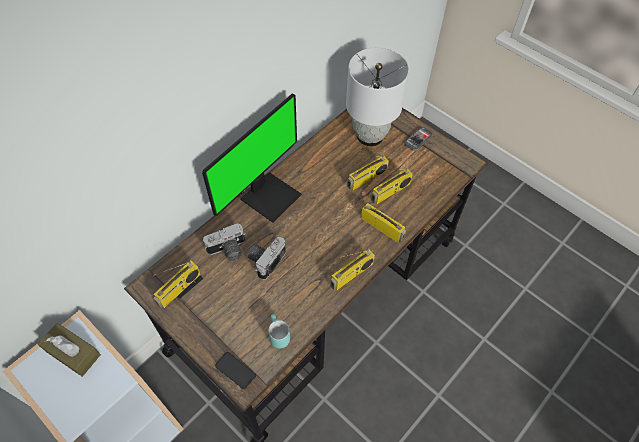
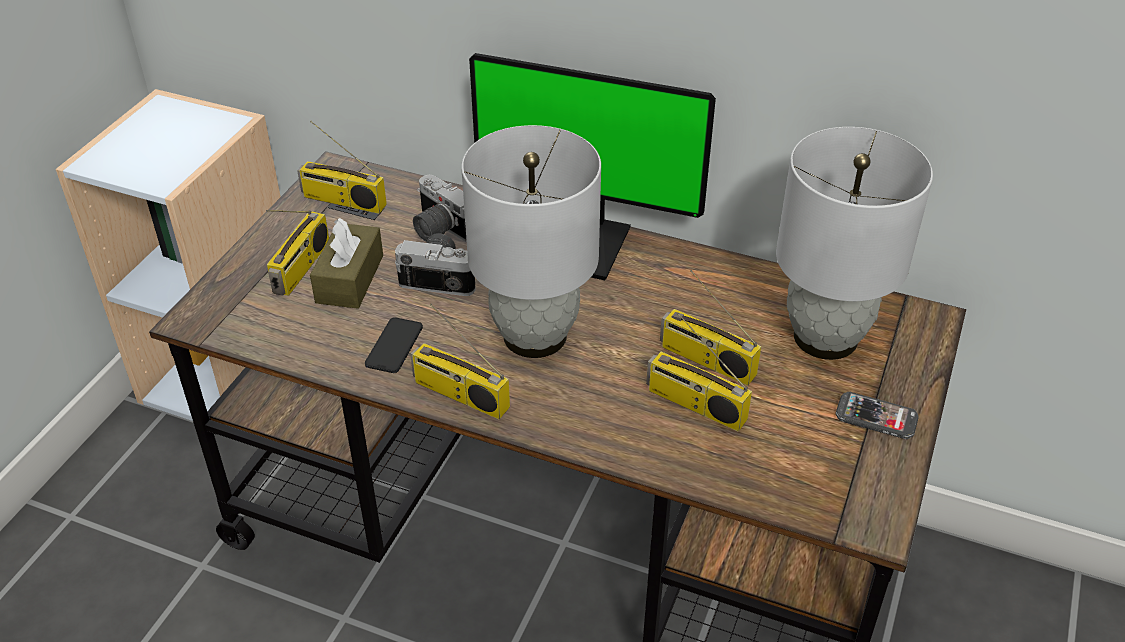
camera: 70 degrees right, 15 degrees down
(73, 353) = (194, 131): brown tissue box -> brown tissue box (350, 279)
(235, 370) = (217, 302): phone -> phone (394, 346)
(277, 335) = (295, 331): turquoise mug -> none
(326, 234) = (535, 336): none -> white table lamp
(383, 227) = (596, 414): radio -> radio (302, 268)

